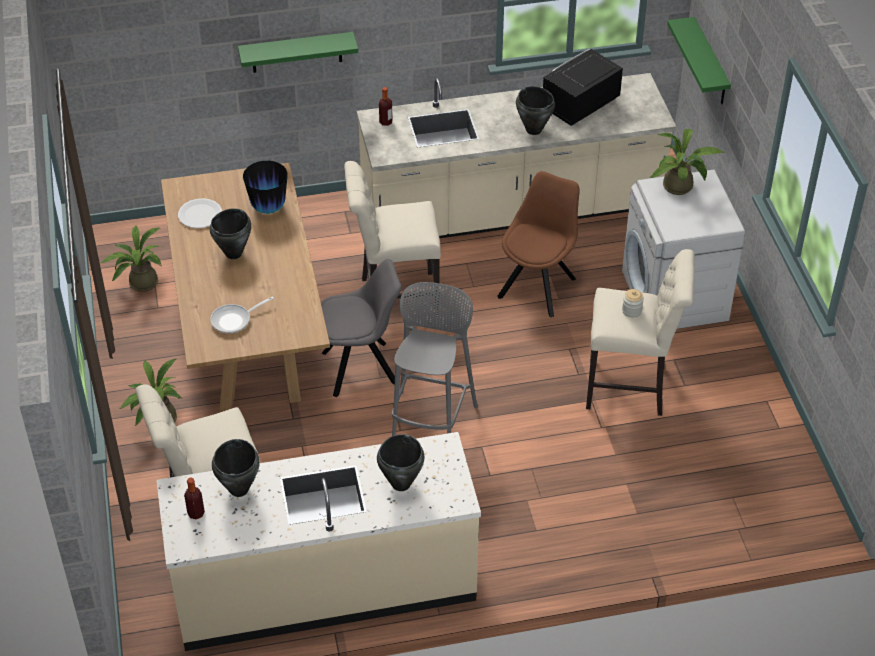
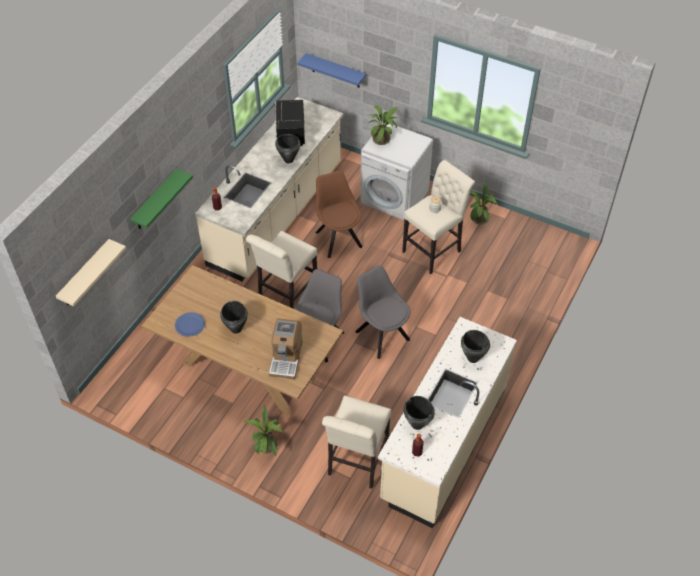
camera: 50 degrees left, 5 degrees up
(132, 69) = (85, 274): none -> beige shelf
(140, 283) = (156, 394): potted plant -> potted plant (479, 220)
(200, 215) = (190, 325): white plate -> blue plate
(234, 320) = (286, 358): frying pan -> coffee machine
(268, 208) = (218, 294): vase -> none
(431, 422) = (381, 335): grey stool -> grey chair
(710, 63) = (335, 71): green shelf -> blue shelf

